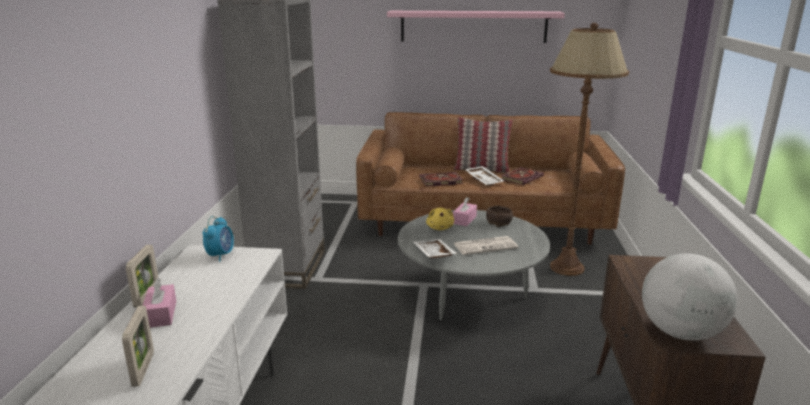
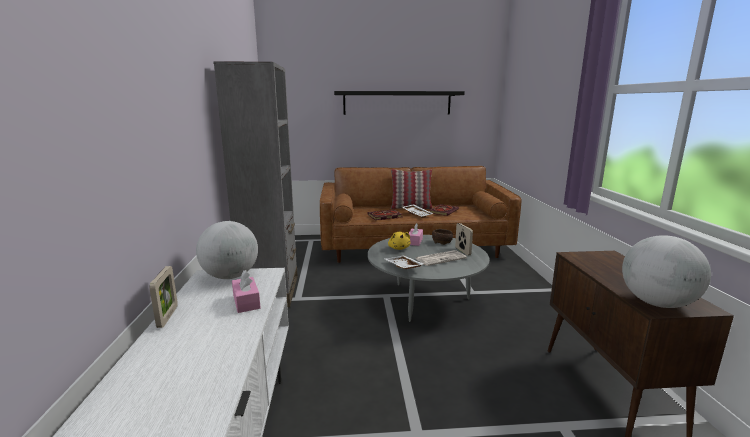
camera: 10 degrees left, 5 degrees down
(143, 369) = (183, 388): picture frame -> picture frame (462, 251)
(161, 314) = (186, 331): pink tissue box -> pink tissue box (246, 302)
(221, 255) = (230, 276): alarm clock -> globe
(473, 26) = (397, 103): pink shelf -> black shelf
(567, 268) = (488, 275): brown floor lamp -> none

